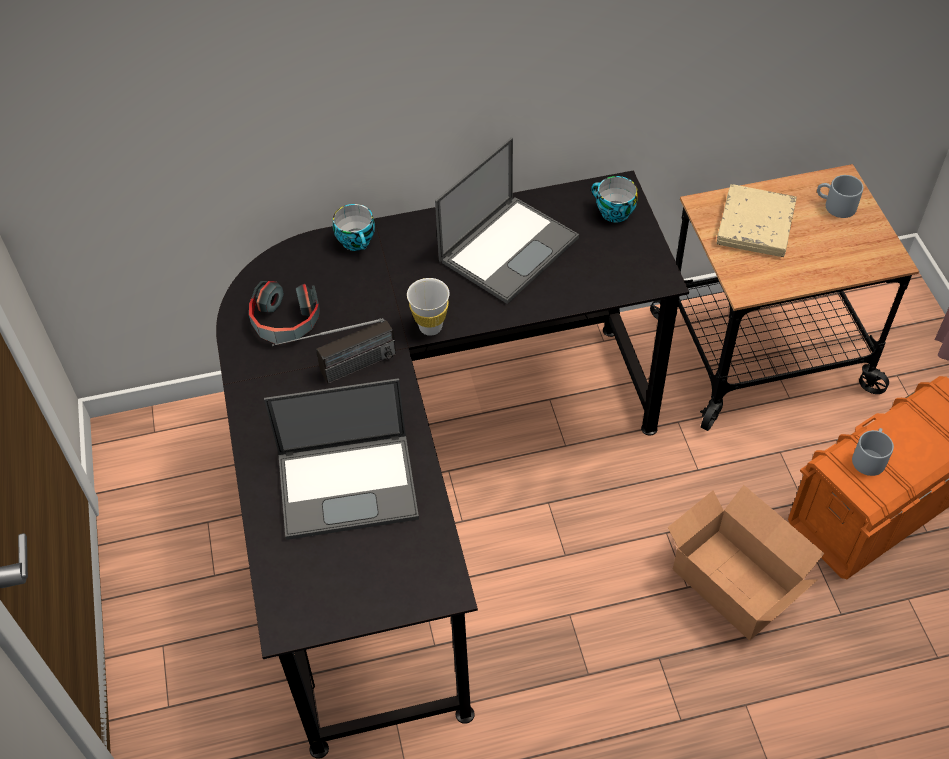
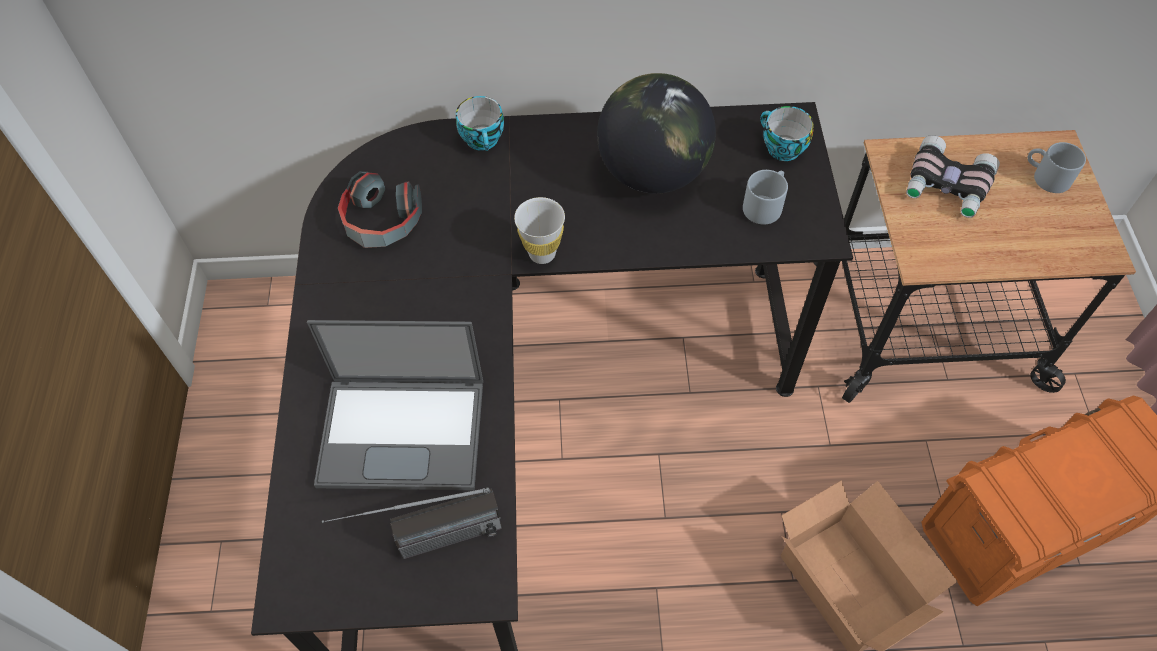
camera: 10 degrees right, 5 degrees up
(340, 372) = (427, 291): radio -> radio (424, 543)
(509, 248) = (653, 173): laptop -> globe
(755, 225) = (946, 186): beige book -> binoculars
(869, 457) = (1033, 482): grey mug -> grey mug (765, 204)

